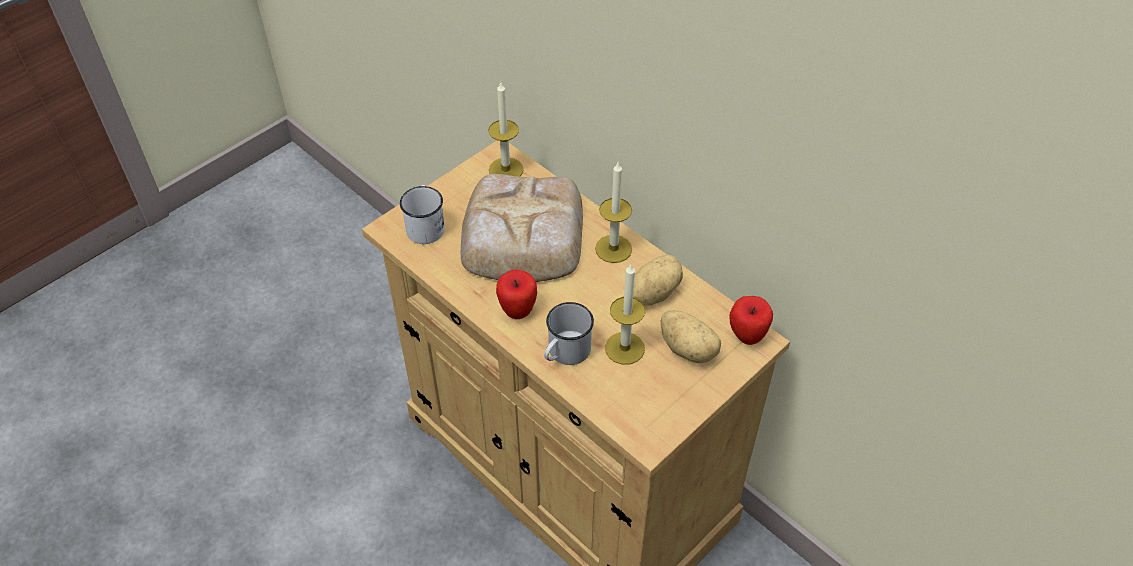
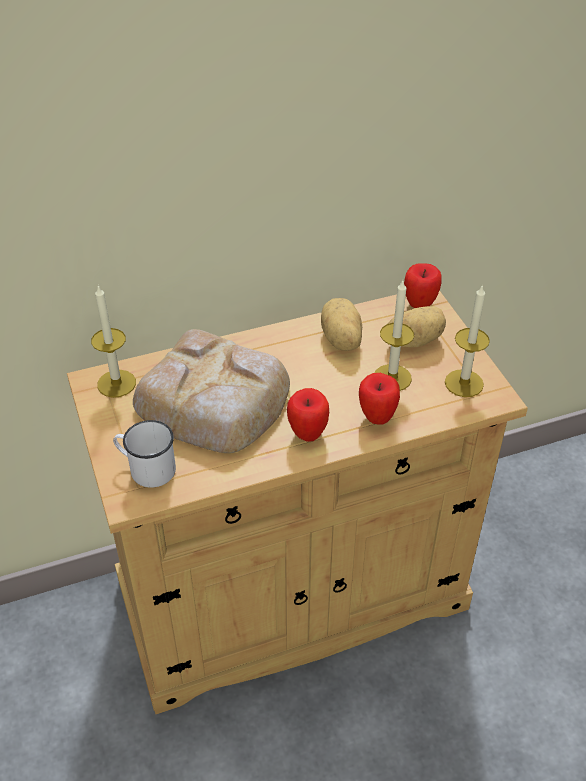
camera: 65 degrees left, 5 degrees down
(565, 353) = (377, 417): white mug -> apple
(613, 249) = (274, 346): candle -> candle (464, 383)

